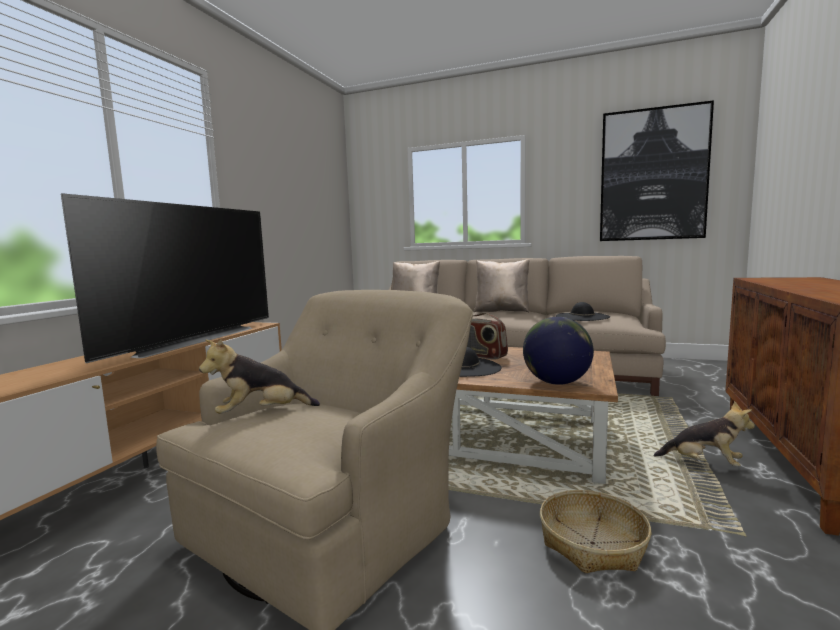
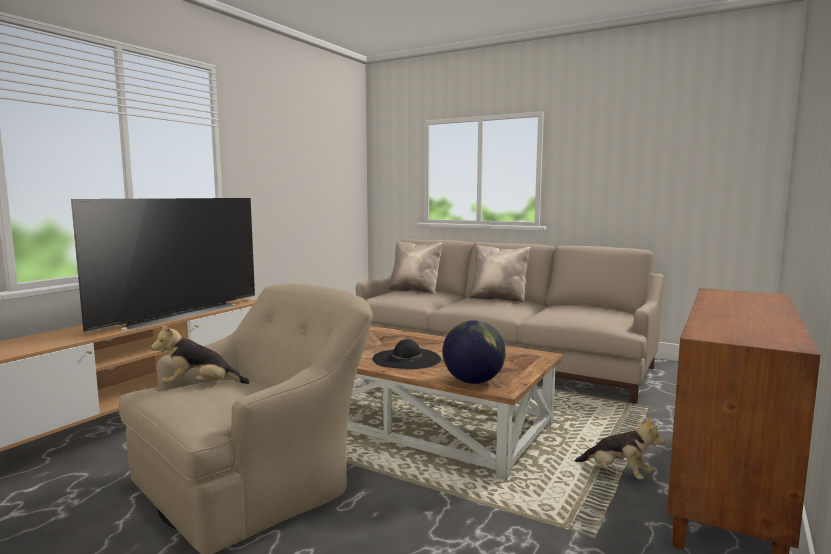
camera: 10 degrees right, 0 degrees up
(481, 355) = (435, 348): radio -> none
(582, 317) = (571, 313): black hat -> none
(592, 543) = (454, 525): basket -> none
(653, 175) = (677, 160): picture -> none

